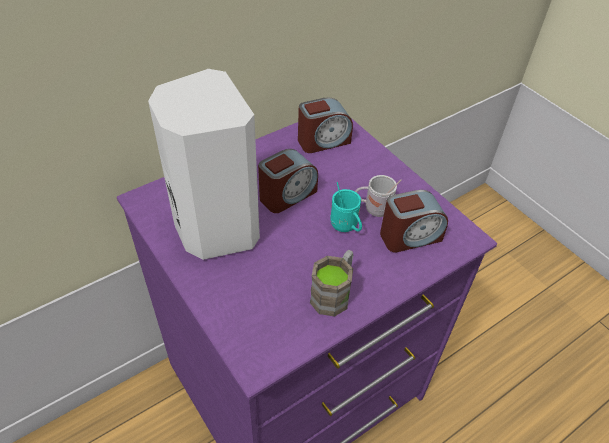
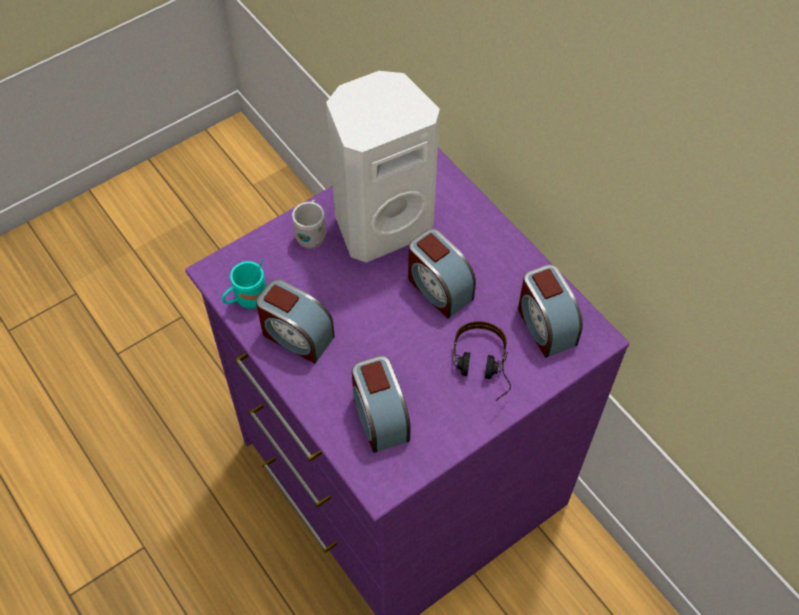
camera: 90 degrees right, 10 degrees up
(334, 293) = (296, 335): brown mug -> alarm clock
(346, 227) = (391, 349): turquoise mug -> turquoise mug (247, 300)
(363, 176) = (481, 370): none -> headphones
(373, 209) = (423, 379): white mug -> white mug (311, 234)

